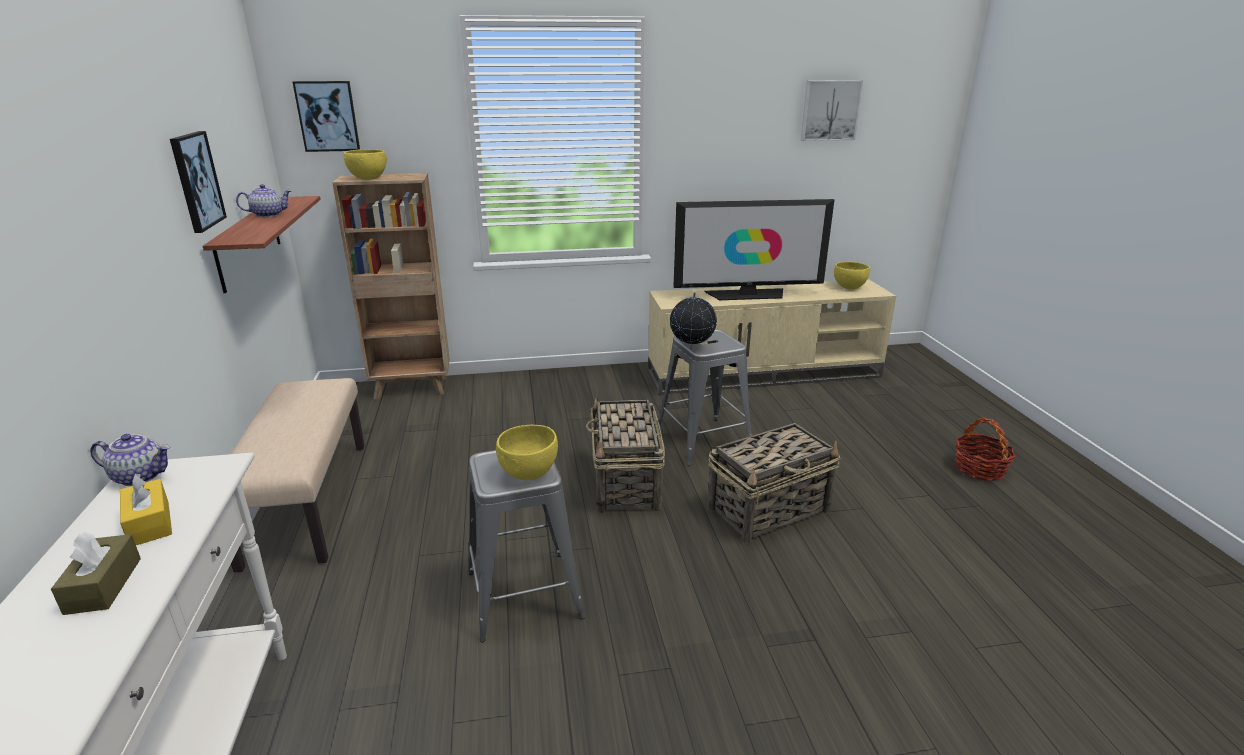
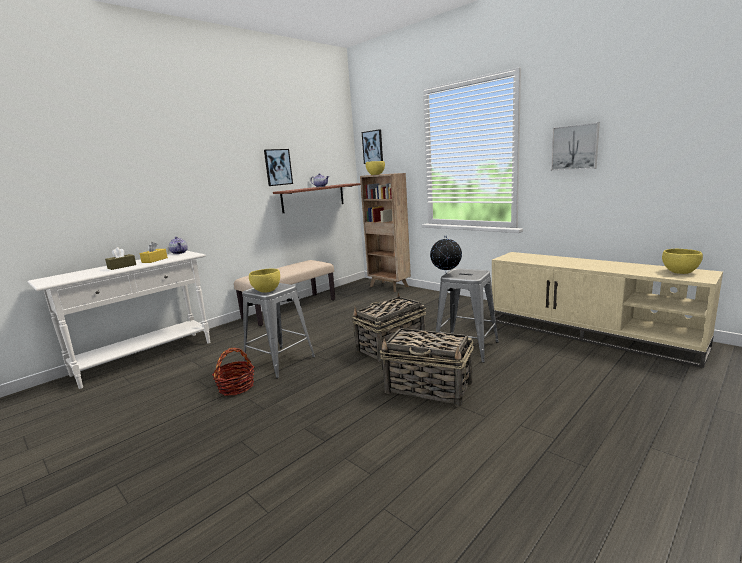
camera: 55 degrees right, 10 degrees down
(747, 295) = (570, 262): television -> none
(829, 110) = (682, 111): picture -> picture (575, 147)
(979, 469) = (651, 452): basket -> basket (236, 387)

